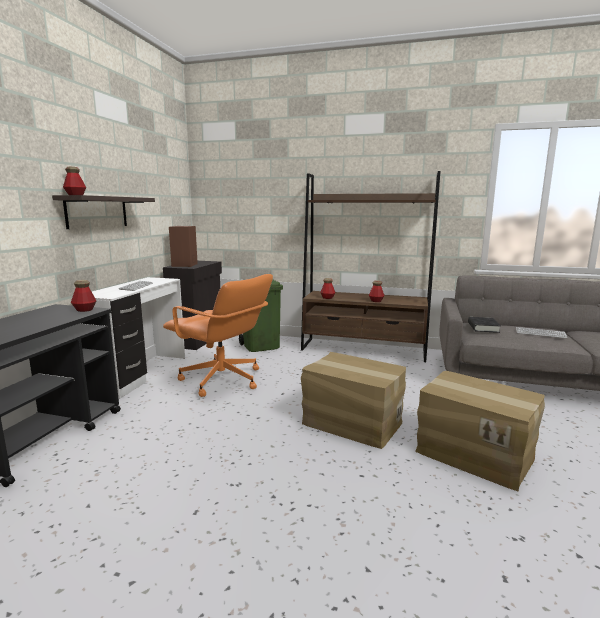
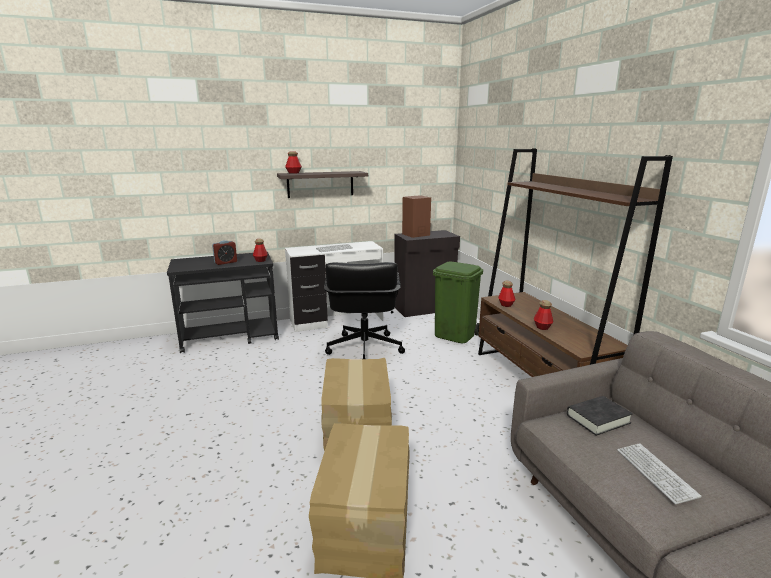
camera: 55 degrees right, 5 degrees up
(41, 321) = (225, 262): none -> alarm clock
(222, 380) = (364, 349): orange office chair -> black office chair

